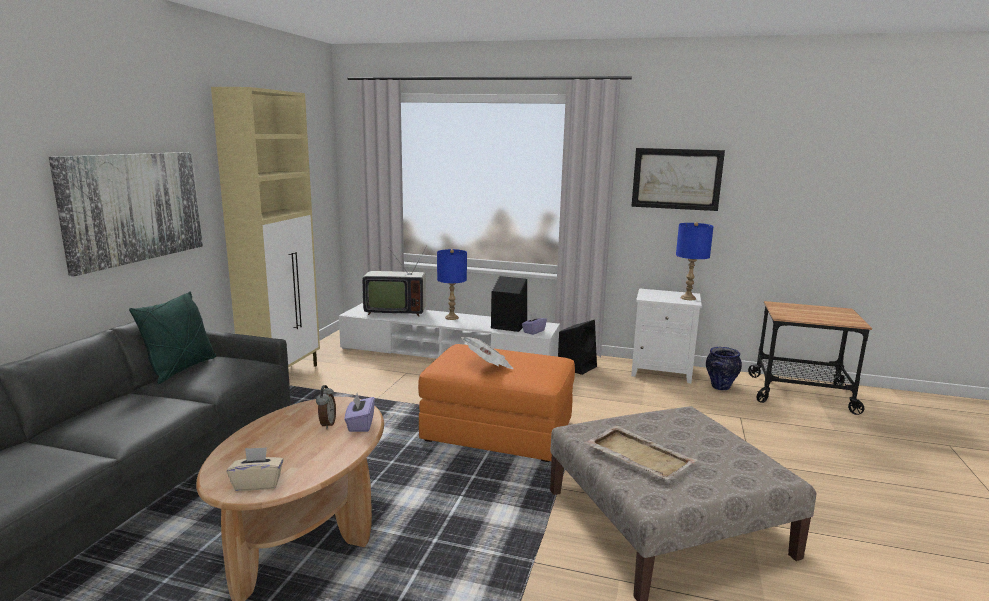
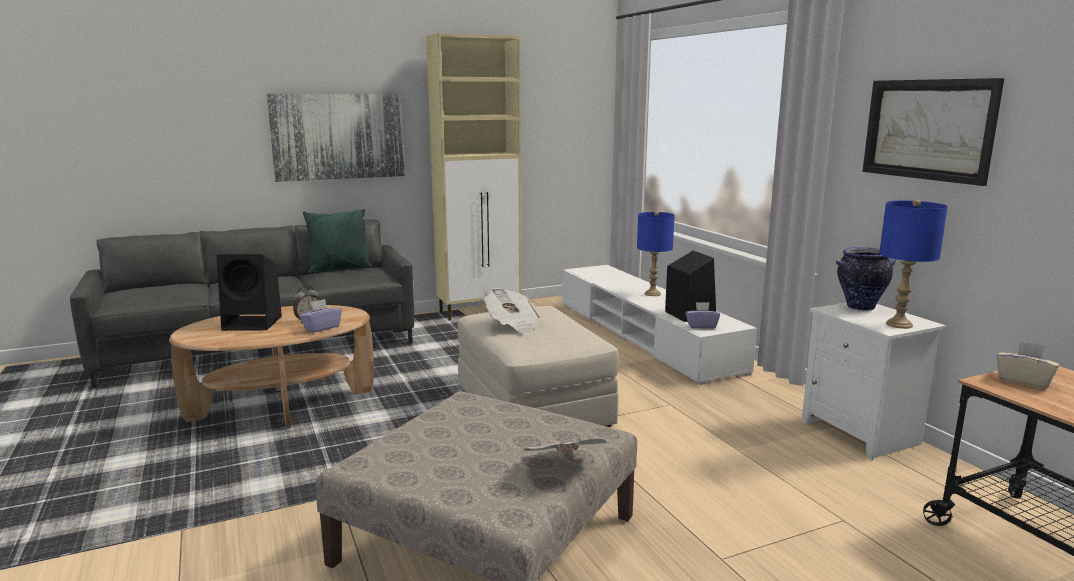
camera: 50 degrees right, 0 degrees up
(257, 483) = (202, 334): beige tissue box -> beige tissue box (1023, 381)
(394, 311) = (615, 277): television -> none
(498, 431) = (534, 407): orange ottoman -> beige ottoman
(577, 366) = (754, 389): black speaker -> black speaker (254, 323)
(638, 455) = (443, 433): beige tray -> none
(720, 387) = (908, 482): vase -> vase (859, 307)
(728, 438) = (563, 466): none -> newspaper

